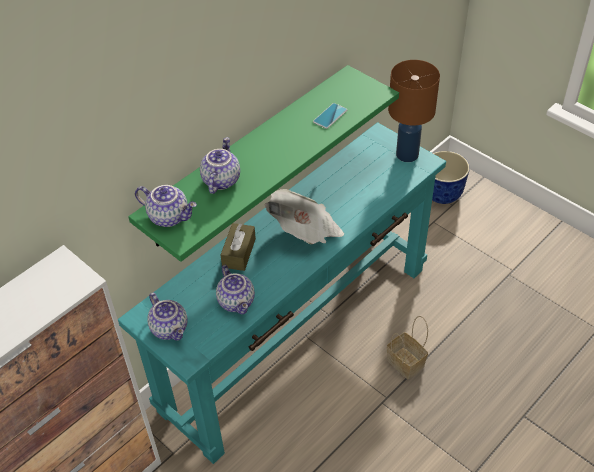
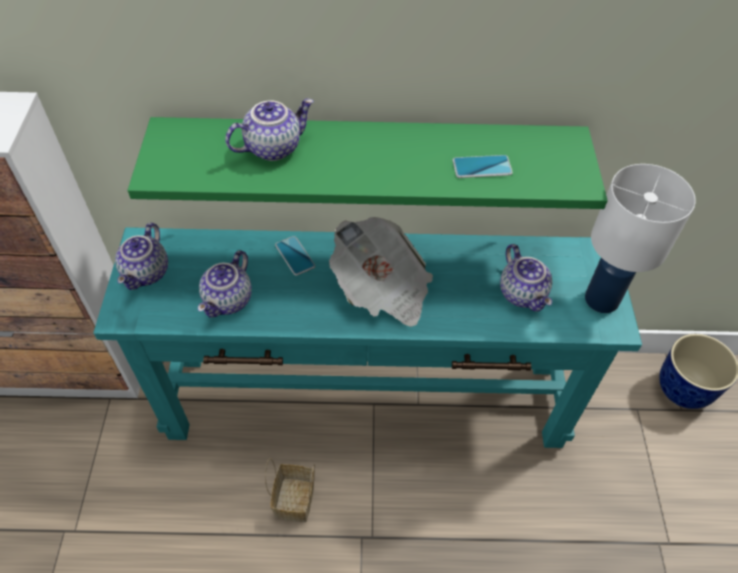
camera: 45 degrees right, 5 degrees up
(169, 216) = (178, 145): teapot -> teapot (523, 294)
(239, 253) = (295, 256): brown tissue box -> phone
(406, 154) = (601, 298): brown table lamp -> white table lamp
(407, 363) = (432, 524): basket -> basket (295, 501)

